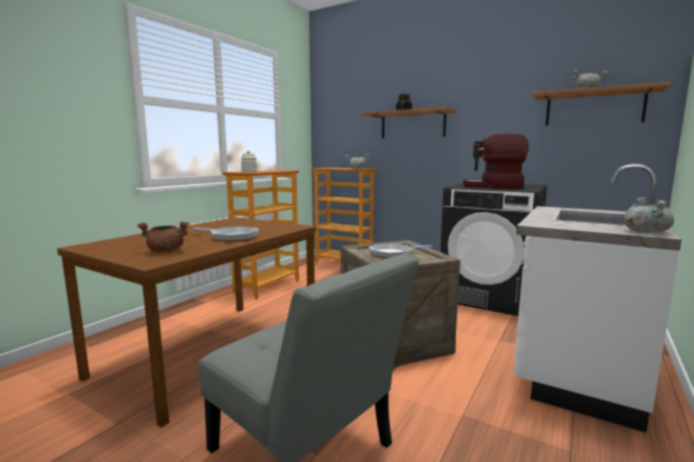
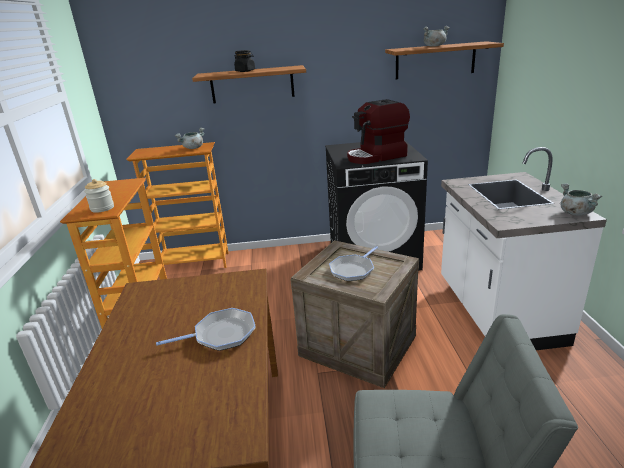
camera: 35 degrees left, 15 degrees up
(165, 251) = (205, 408): brown cooking pot -> none

